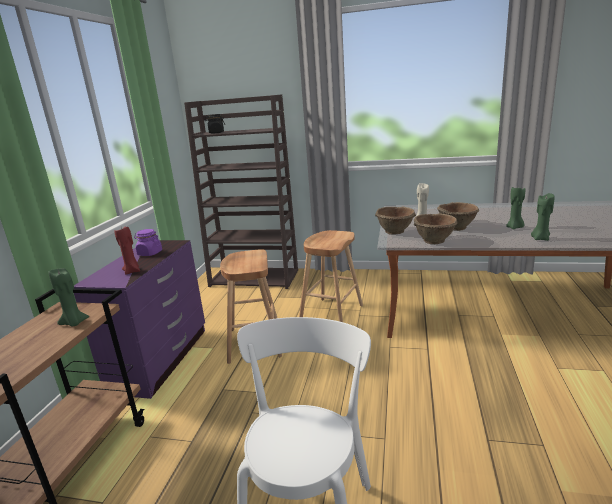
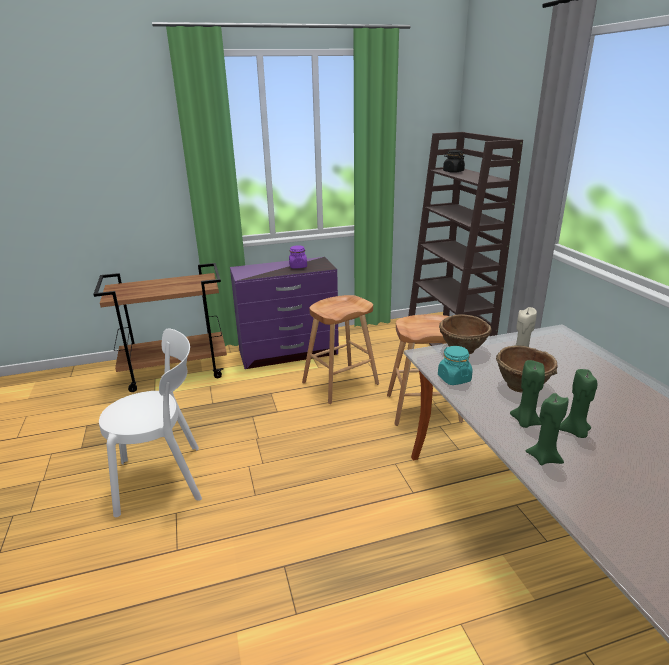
camera: 60 degrees right, 5 degrees up
(74, 323) = (187, 287): green candle -> green candle (525, 422)
(132, 271) = (262, 273): red candle -> none
(434, 241) = (454, 378): brown bowl -> turquoise jar

